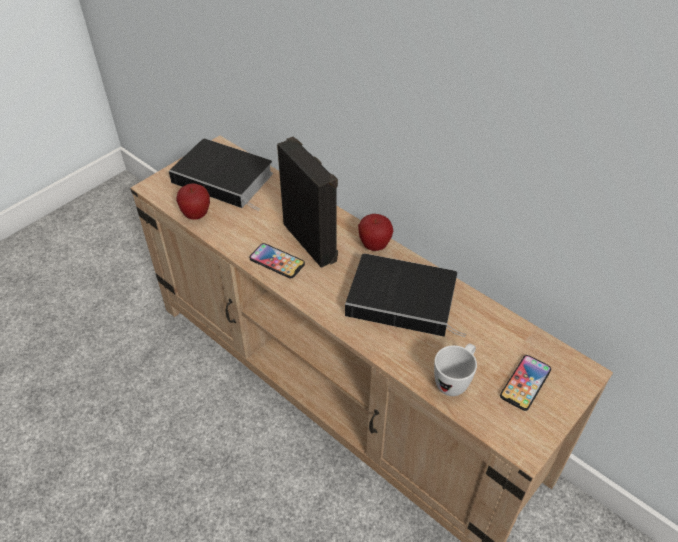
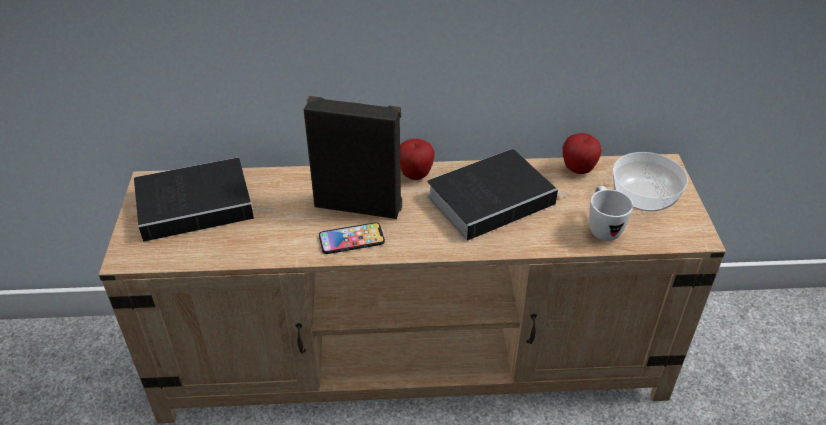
camera: 45 degrees left, 5 degrees down
(196, 215) = (215, 252): apple -> apple (578, 170)
(525, 383) = (643, 196): phone -> bowl

